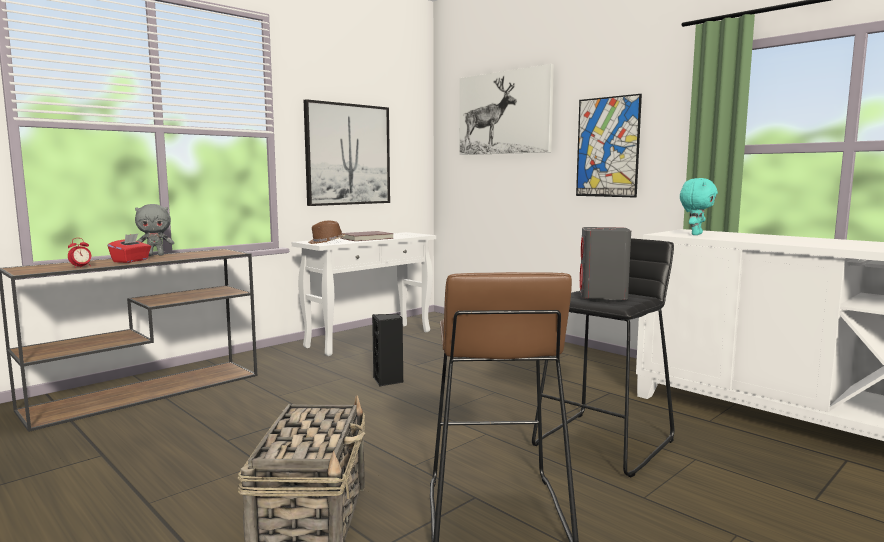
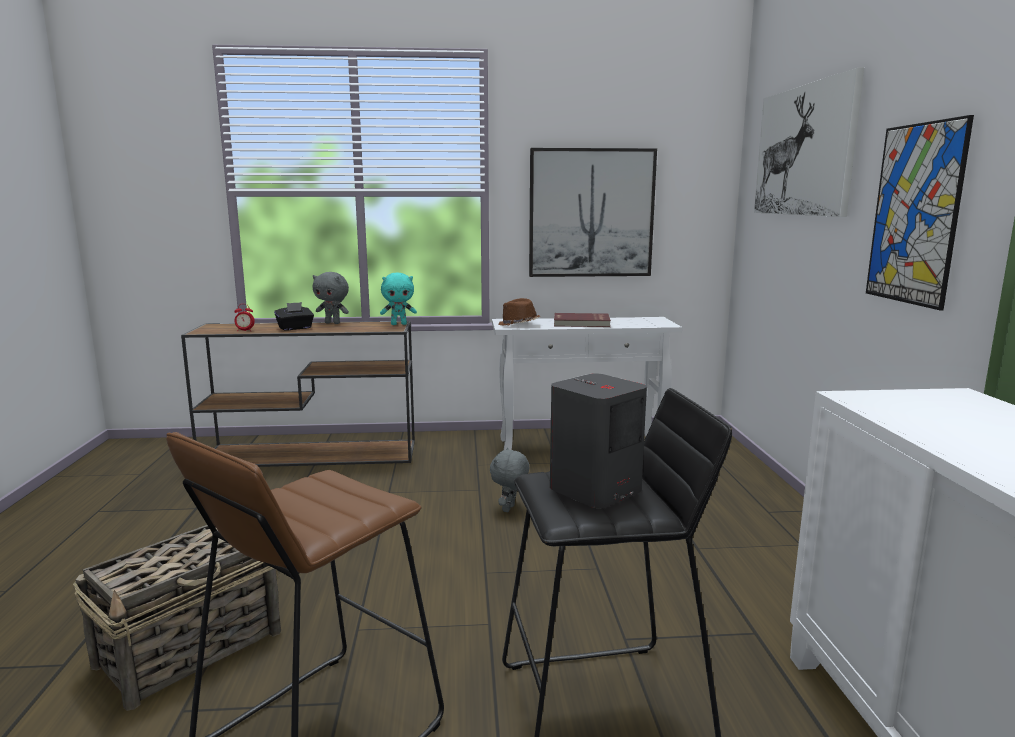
camera: 40 degrees right, 5 degrees up
(131, 261) = (295, 328): red tissue box -> black tissue box
(388, 381) = (509, 509): black speaker -> grey plush toy
(695, 234) = (919, 409): turquoise plush toy -> turquoise plush toy (399, 324)

